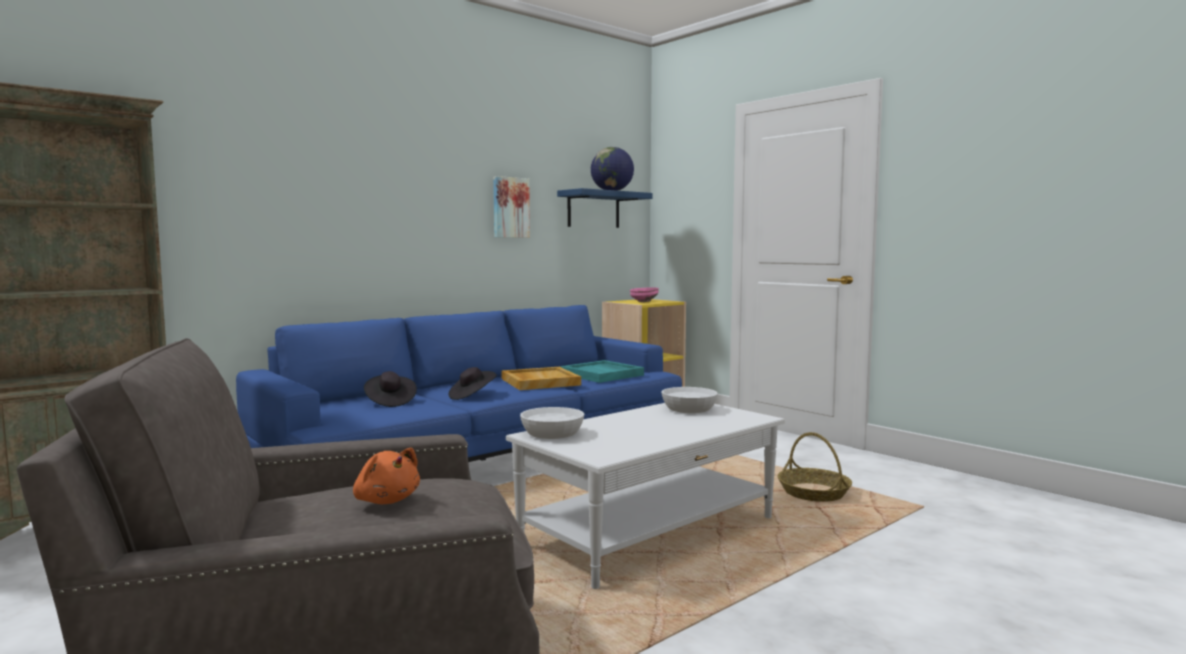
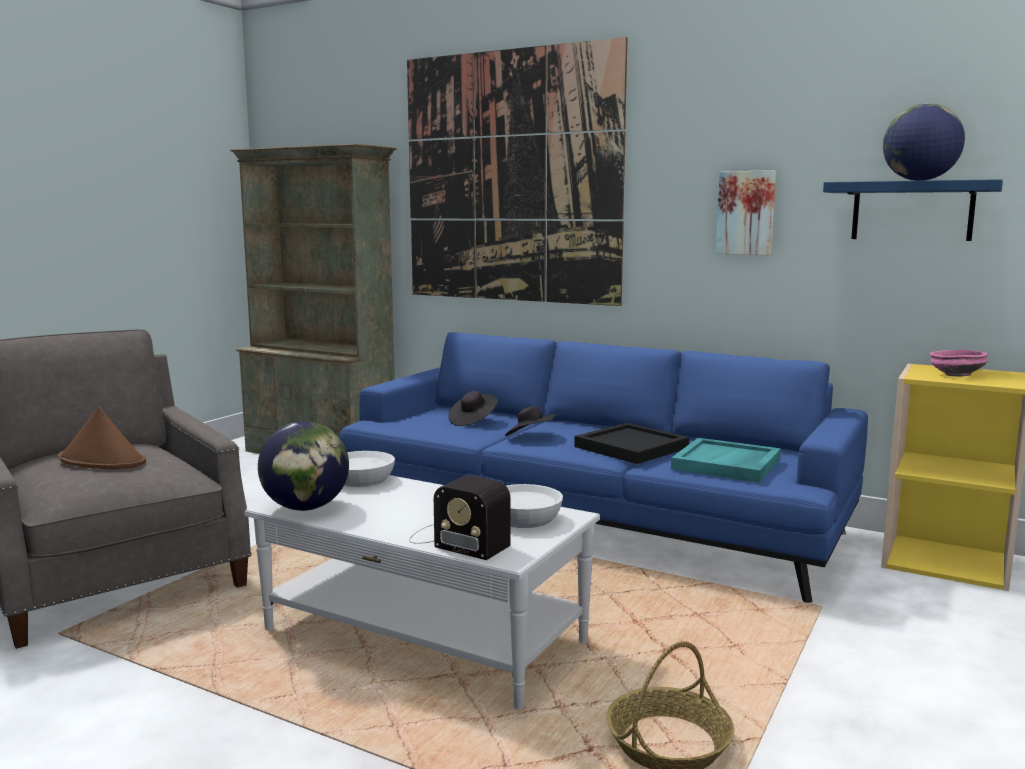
camera: 70 degrees right, 5 degrees up
(310, 164) = (510, 178): none -> picture
(386, 500) = (102, 460): orange plush toy -> brown hat
(539, 382) = (631, 447): beige tray -> black tray
(614, 450) = (305, 508): none -> globe
(721, 423) = (456, 540): none -> radio

